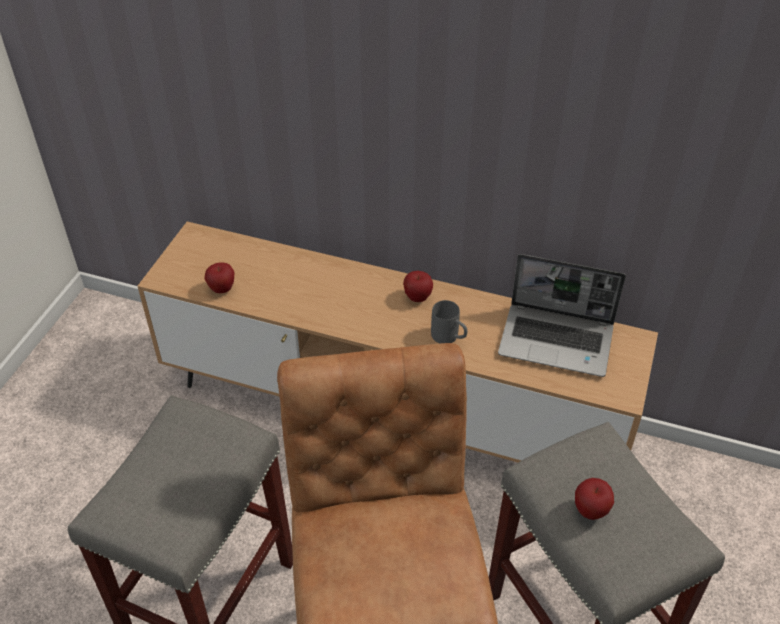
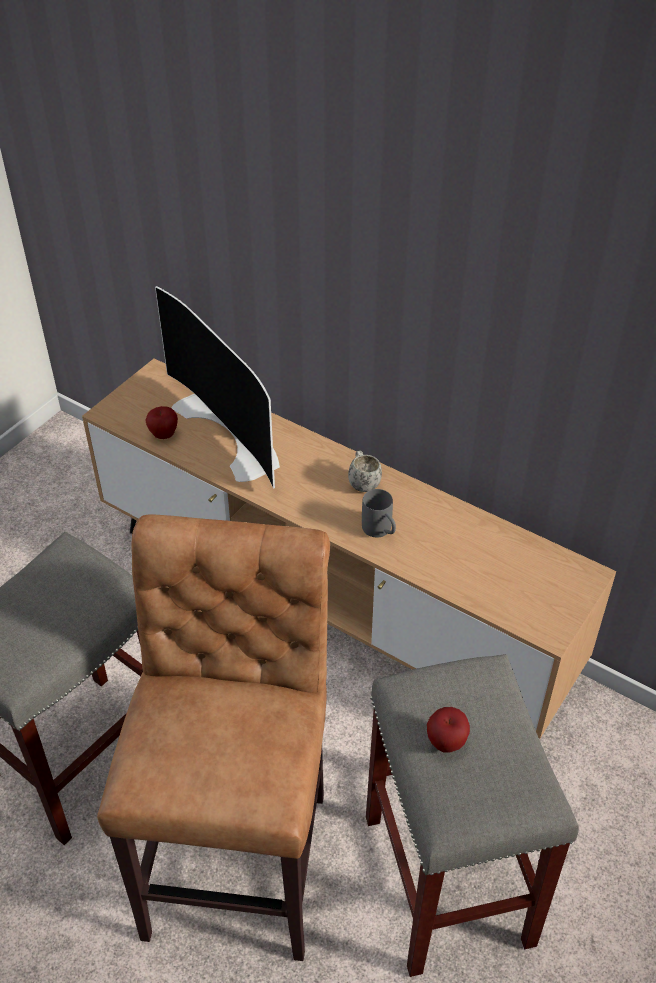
camera: 15 degrees right, 0 degrees up
(283, 275) = (231, 432): none -> television
(417, 297) = (362, 482): apple -> white mug
(557, 340) = (498, 557): laptop -> none

